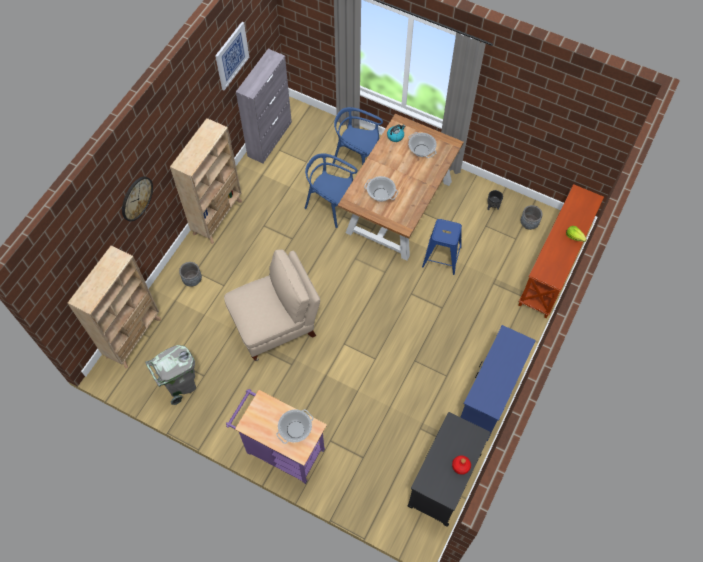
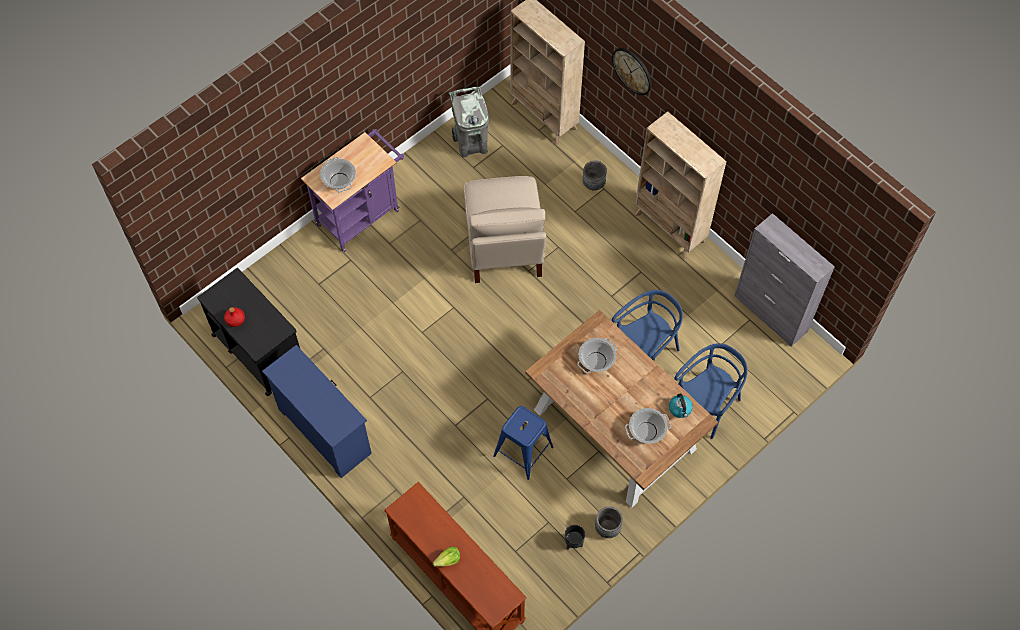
camera: 110 degrees right, 0 degrees up
(231, 56) = (794, 189): picture -> none
(529, 223) = (531, 578): grey planter -> grey planter (607, 528)

